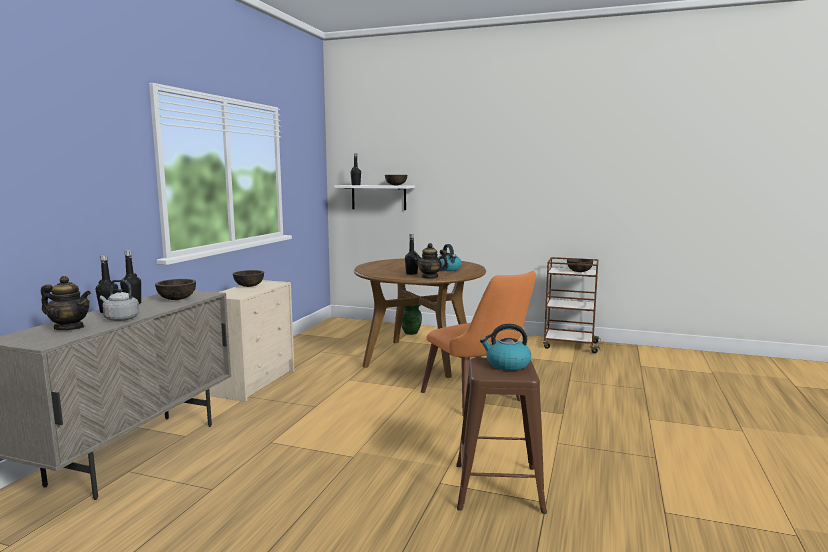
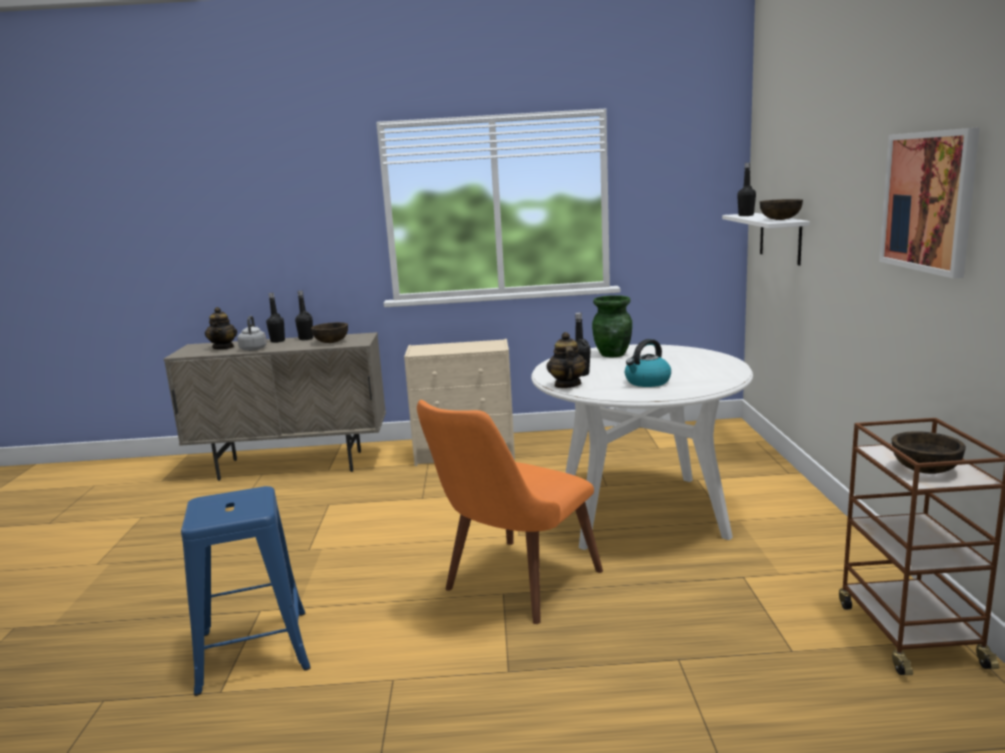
camera: 70 degrees right, 5 degrees up
(249, 286) = (470, 344): brown bowl -> none
(411, 332) = (749, 478): green vase -> green vase (613, 354)
(419, 358) = (640, 510): brown dining table -> white dining table
(498, 487) = (253, 650): brown stool -> blue stool
(507, 364) = (240, 506): kettle -> none
(523, 170) = (928, 201): none -> picture

